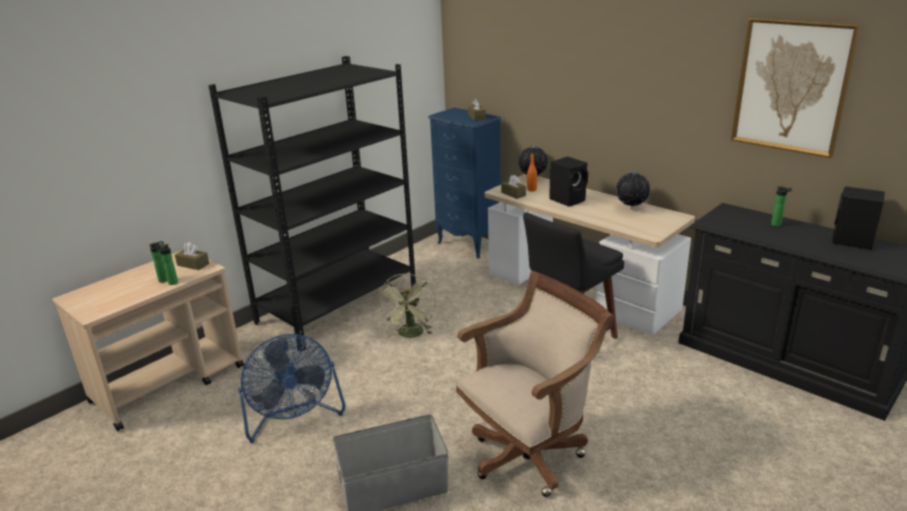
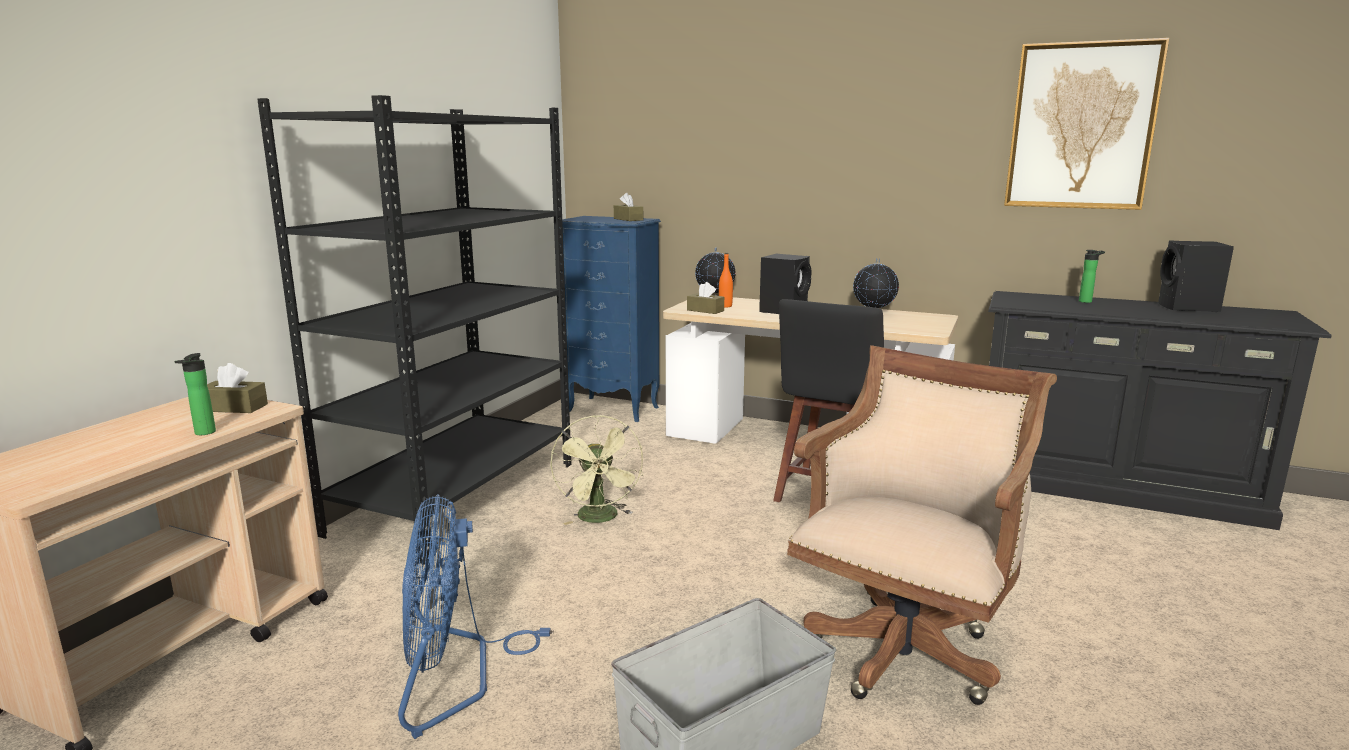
camera: 20 degrees left, 10 degrees down
(165, 279) = (184, 430): bottle -> none
(290, 418) = (458, 668): blue fan -> blue fan turned 120 degrees clockwise

